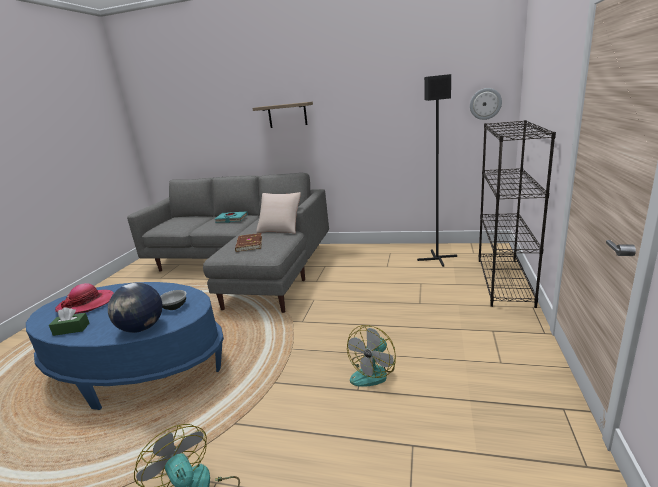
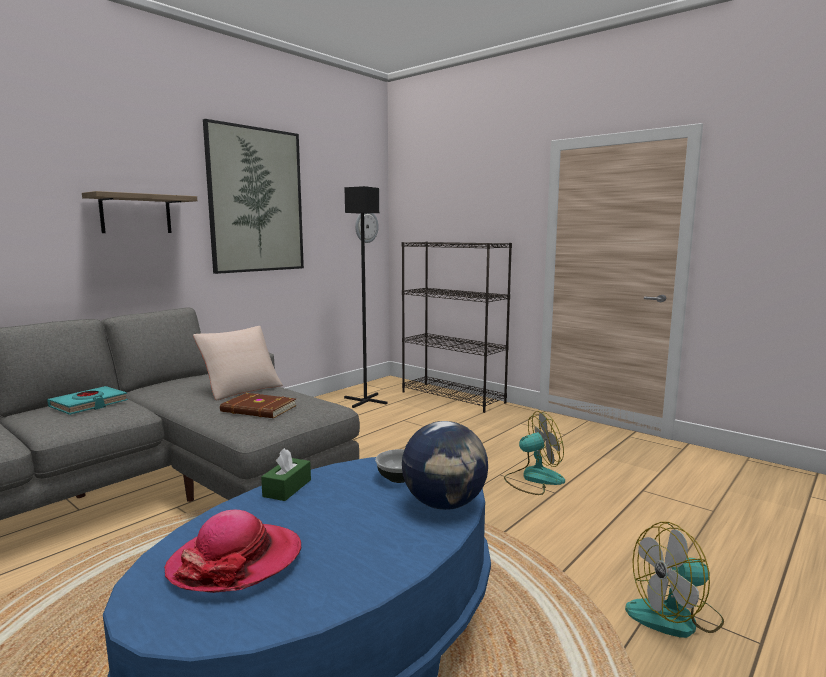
camera: 65 degrees left, 10 degrees down
(71, 329) = (353, 575): green tissue box -> green tissue box (287, 488)
(367, 95) = (256, 200): none -> picture
(373, 372) = (533, 479): fan -> fan turned 75 degrees counterclockwise

